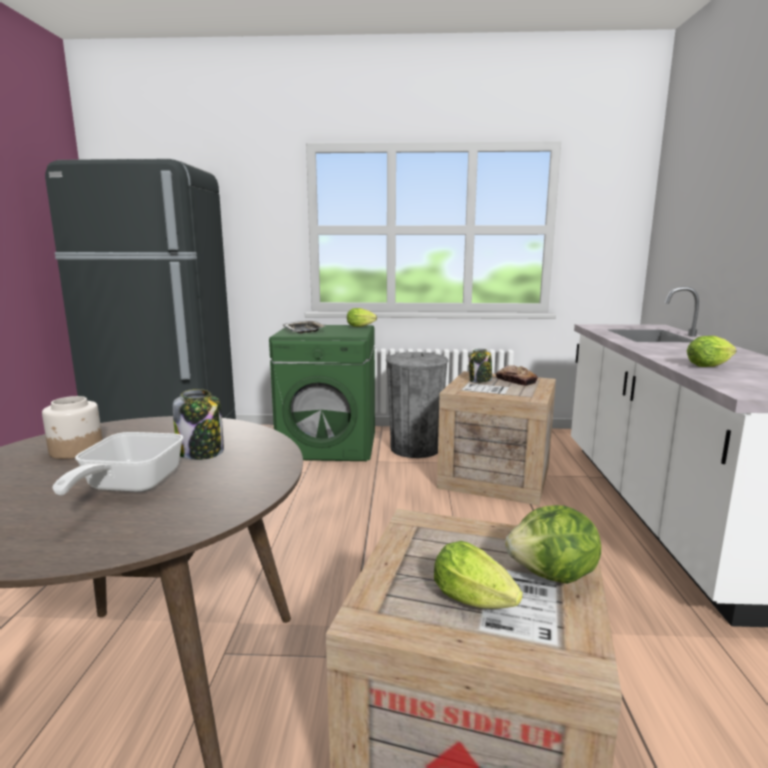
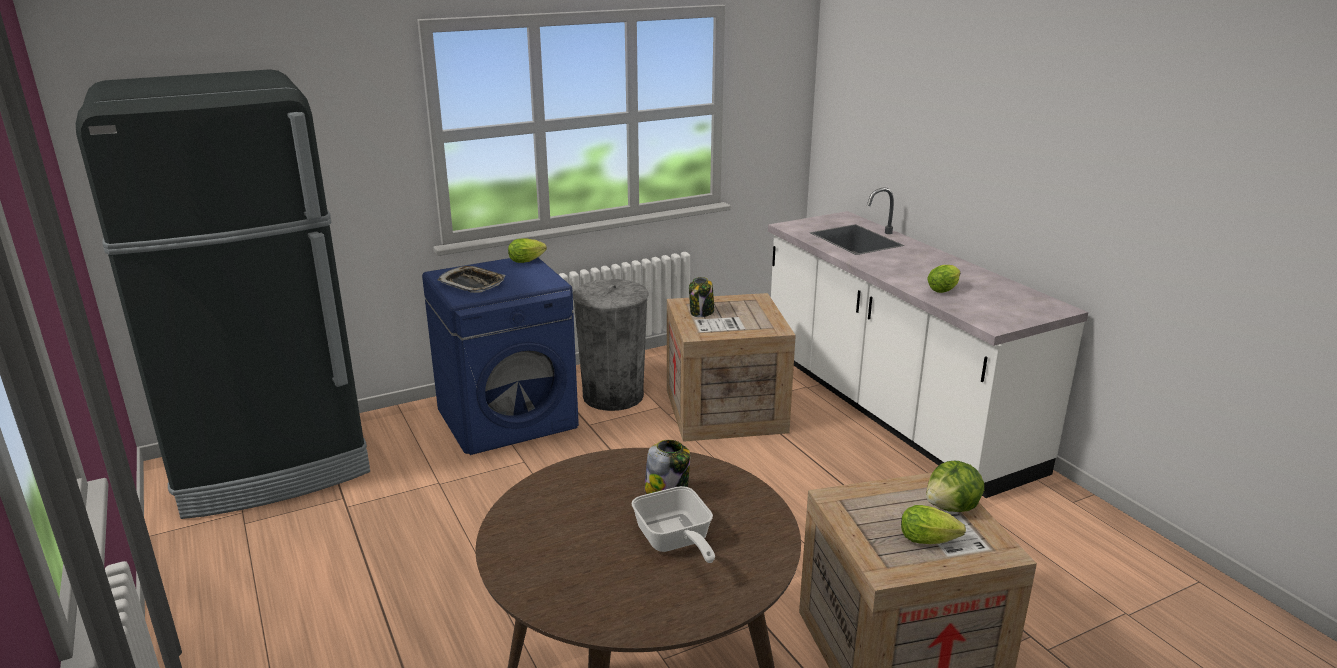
camera: 30 degrees left, 10 degrees up
(76, 450) = (558, 525): jar -> none
(328, 446) = (510, 419): green washing machine -> blue washing machine
(515, 381) = (735, 305): bread -> none

